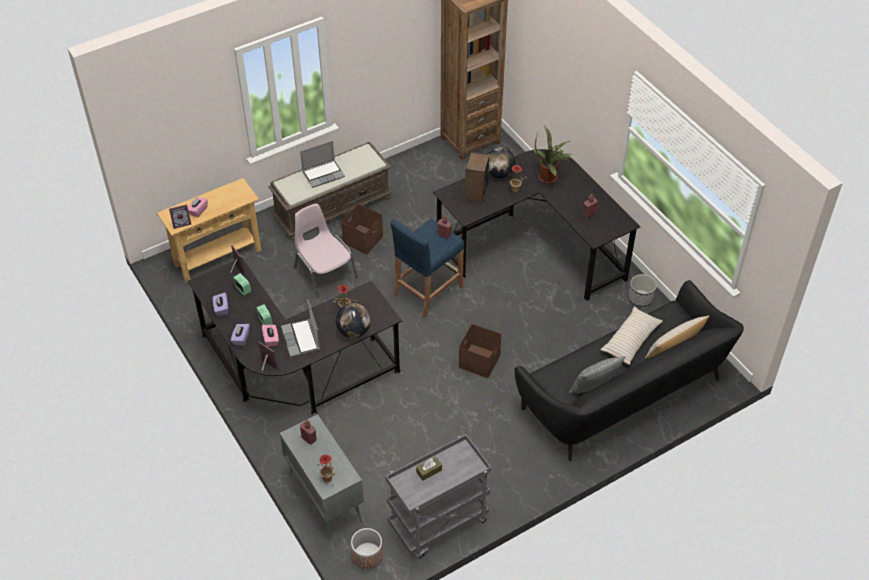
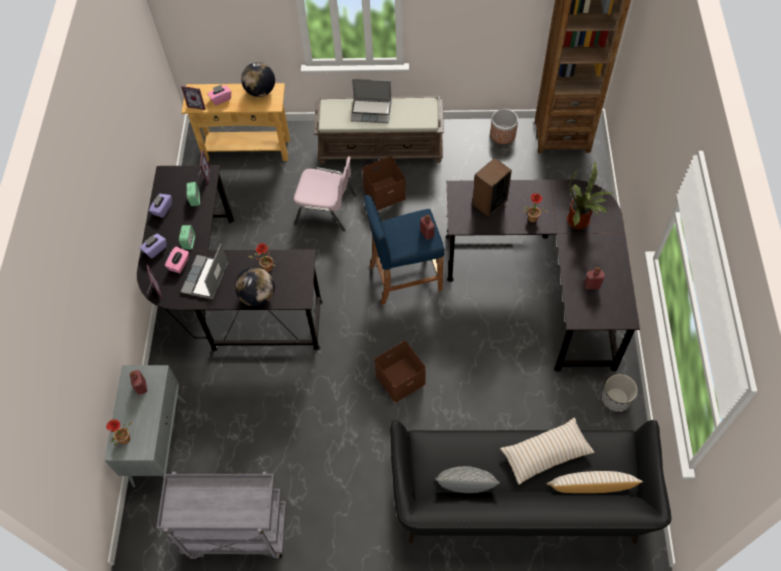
camera: 35 degrees right, 10 degrees up
(324, 271) = (326, 209): pink chair -> pink chair turned 105 degrees clockwise
(367, 555) = (152, 525): planter -> planter (503, 134)
(429, 471) = (212, 492): brown tissue box -> none
(499, 174) = (529, 192): globe -> globe (260, 91)

